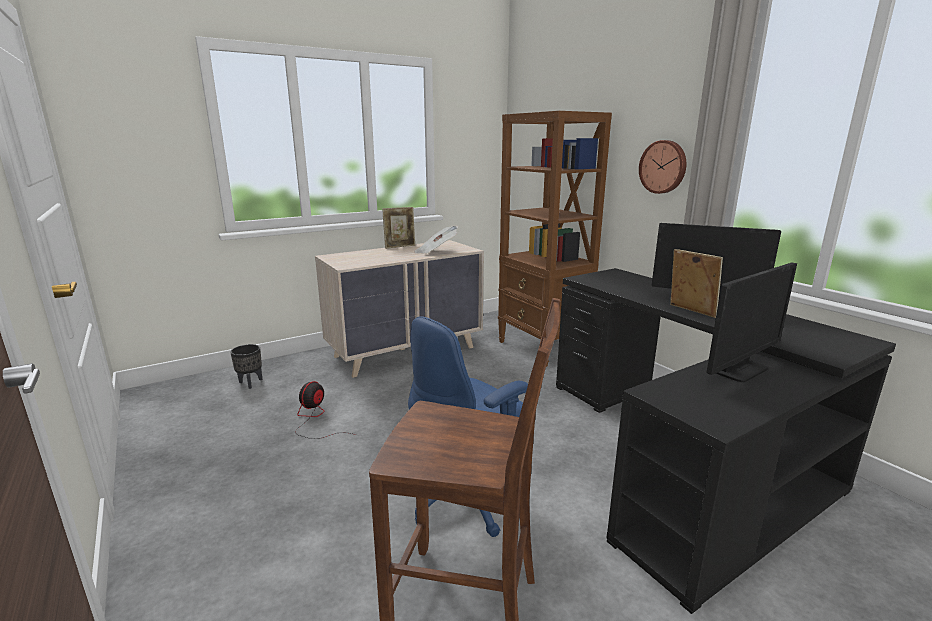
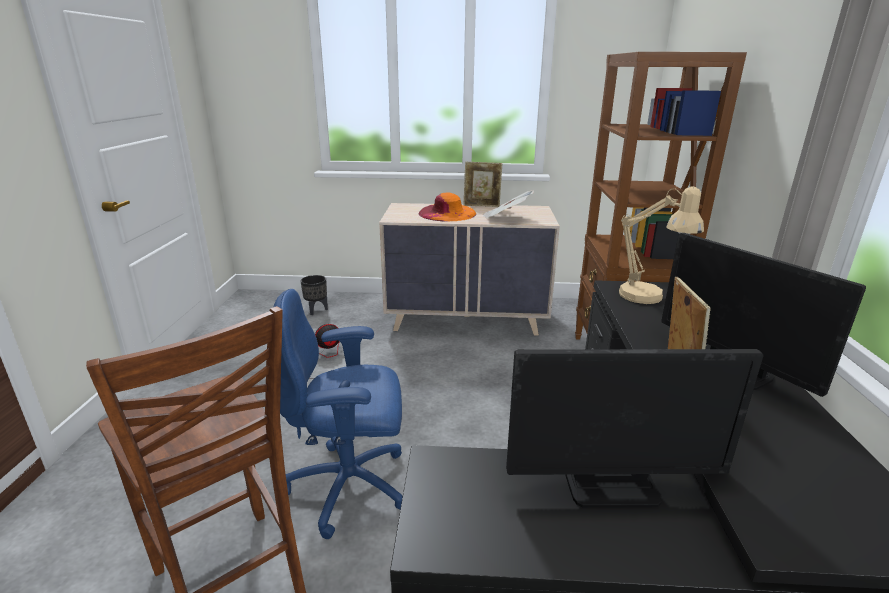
camera: 35 degrees right, 5 degrees up
(383, 255) = (447, 213): none -> orange hat
(609, 280) = (648, 298): none -> beige table lamp
(663, 167) = (790, 143): wall clock -> none

